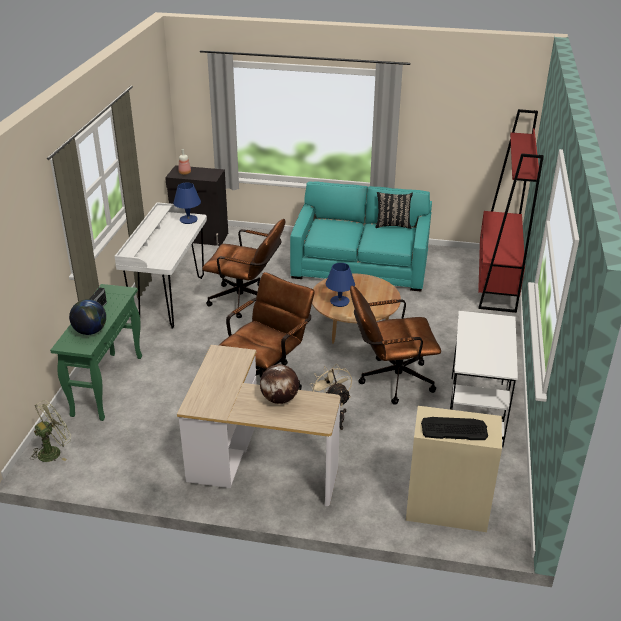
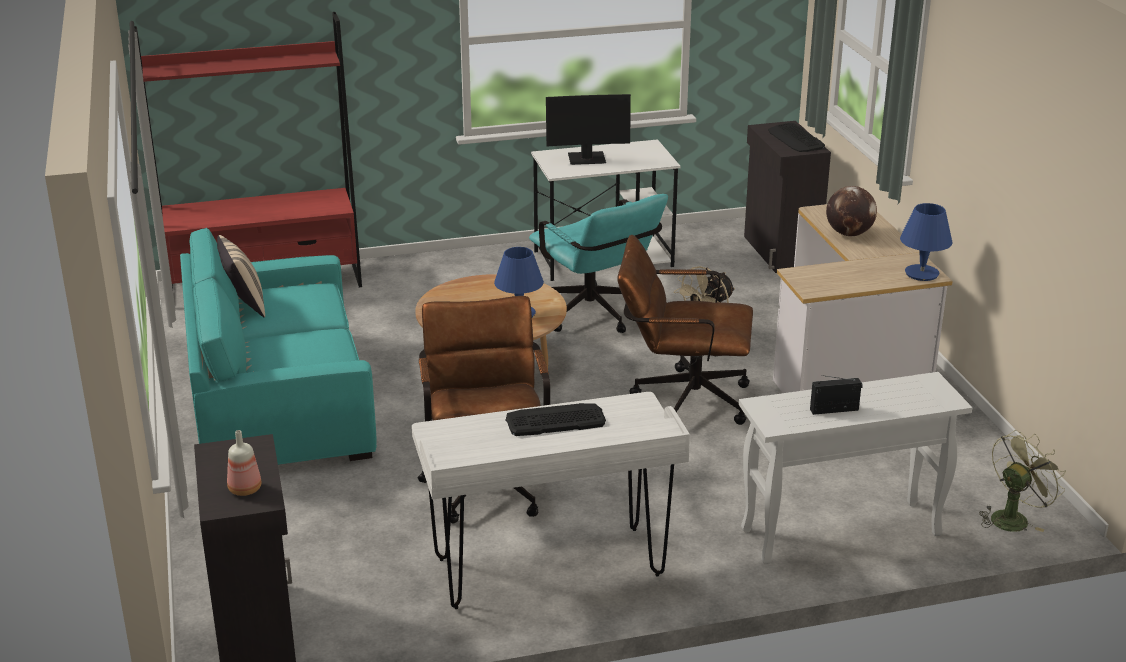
camera: 115 degrees left, 5 degrees down
(53, 451) = (1013, 517): green fan -> green fan turned 120 degrees clockwise
(90, 331) = (892, 393): globe -> none
(108, 385) = (839, 533): green console table -> white console table
(173, 242) = (555, 420): none -> keyboard
(188, 220) = (451, 435): blue table lamp -> blue table lamp (921, 274)
(390, 380) = (595, 316): brown office chair -> turquoise office chair
(392, 225) = (243, 305): black pillow -> beige pillow
(446, 509) = (780, 252): beige cabinet -> black cabinet
(488, 334) = (587, 159): none -> monitor

